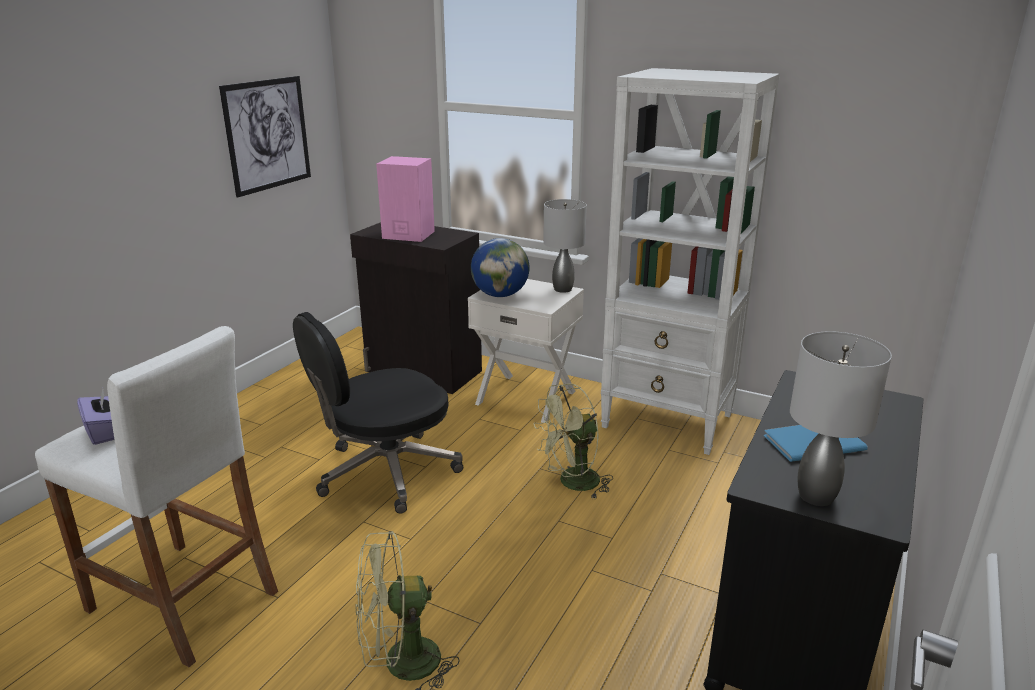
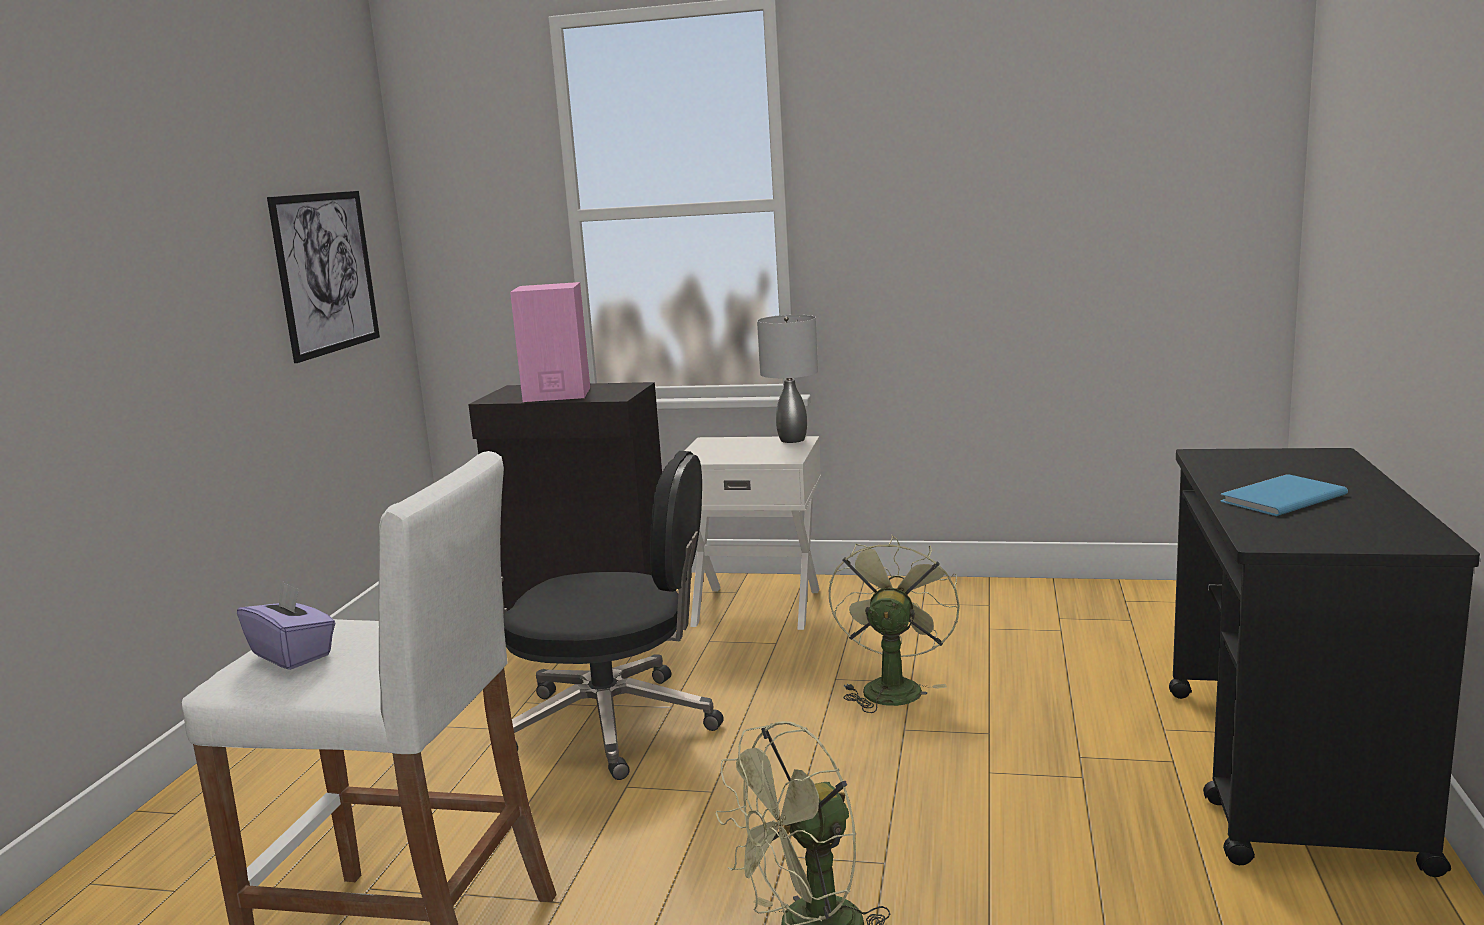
camera: 15 degrees left, 10 degrees down
(385, 472) = (616, 725): black office chair -> black office chair turned 120 degrees counterclockwise
(500, 295) = (713, 456): globe -> none
(572, 483) = (892, 687): green fan -> green fan turned 150 degrees clockwise
(668, 421) = (966, 600): white bookcase -> none
(814, 496) = (1337, 536): grey table lamp -> none

